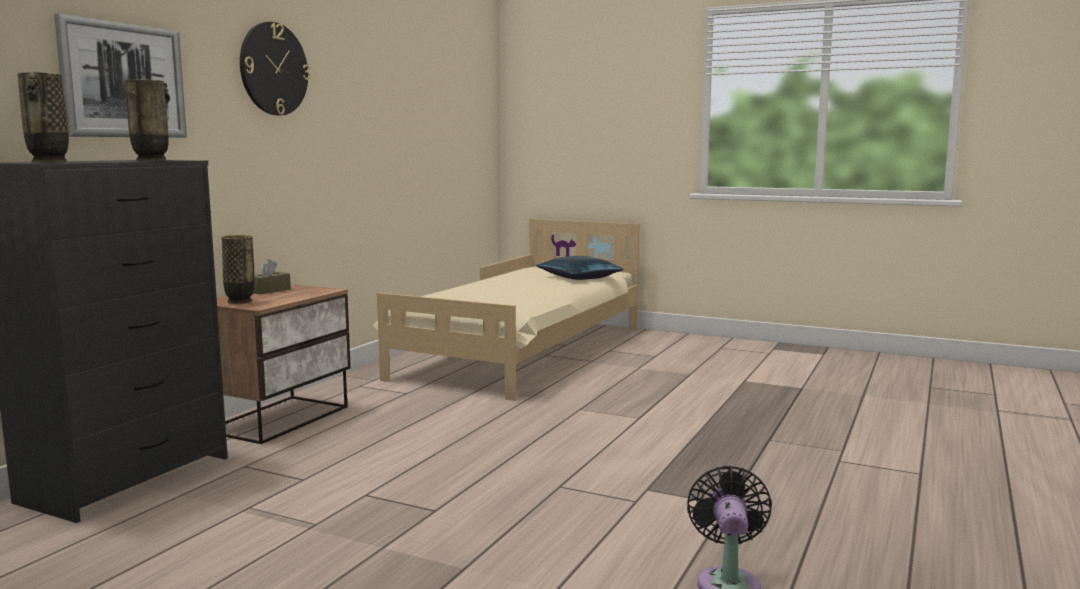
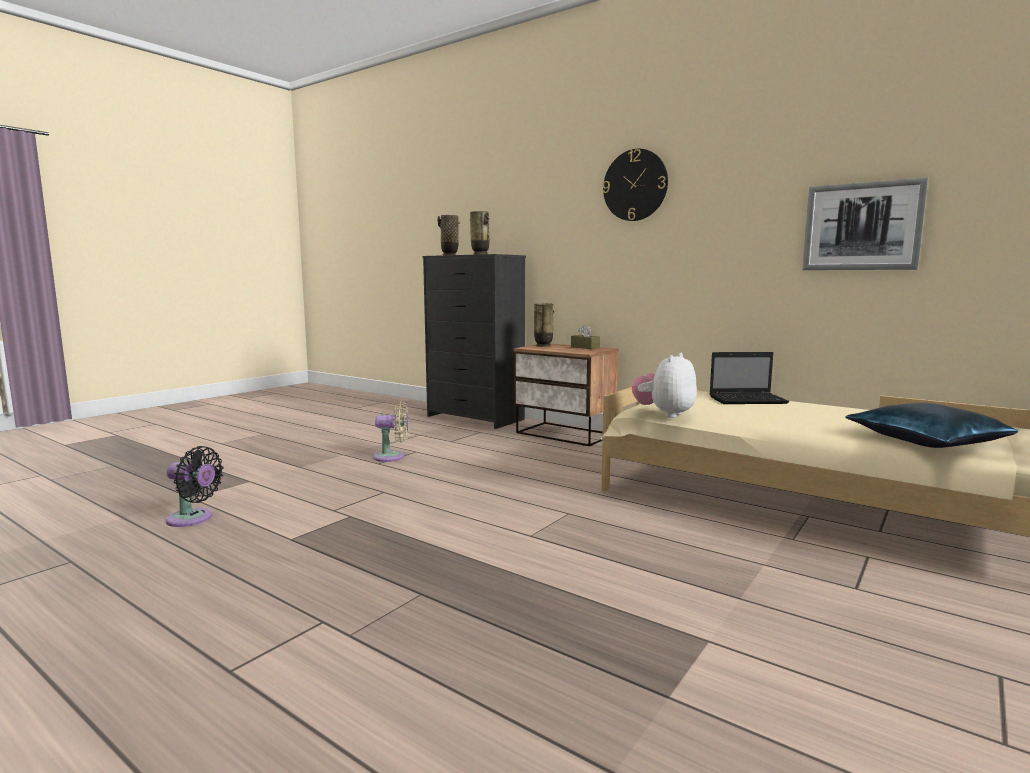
camera: 100 degrees right, 0 degrees up
(123, 80) = (527, 211): picture -> picture (862, 226)
(398, 506) = (392, 457): none -> beige fan
(462, 291) = (748, 400): none -> laptop
(530, 307) = (664, 414): none -> plush toy

